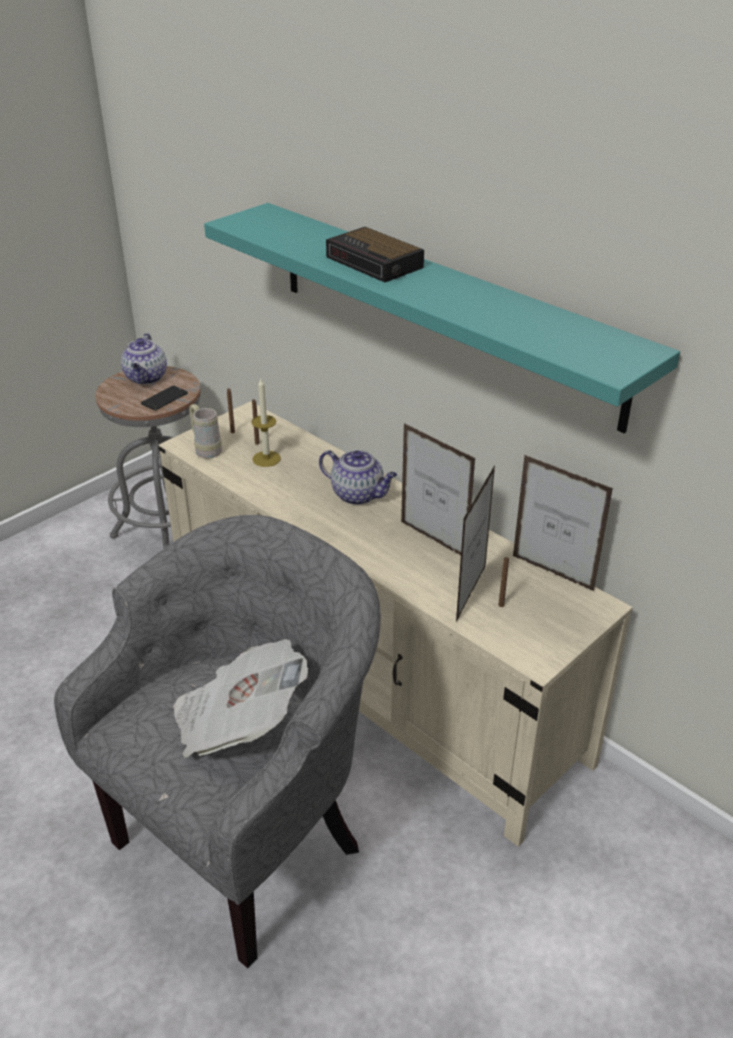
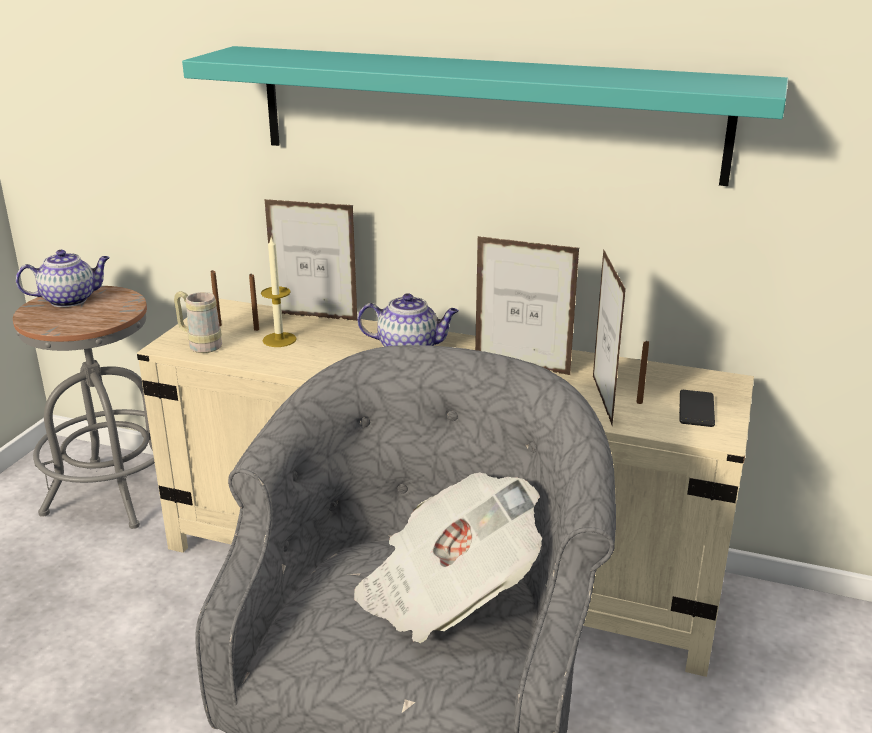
camera: 25 degrees left, 10 degrees down
(146, 378) = (70, 300): teapot -> teapot turned 90 degrees counterclockwise
(164, 398) = (109, 313): phone -> phone (696, 409)
(376, 263) = (418, 63): alarm clock -> none
(552, 573) = (659, 367): picture frame -> picture frame (315, 317)

